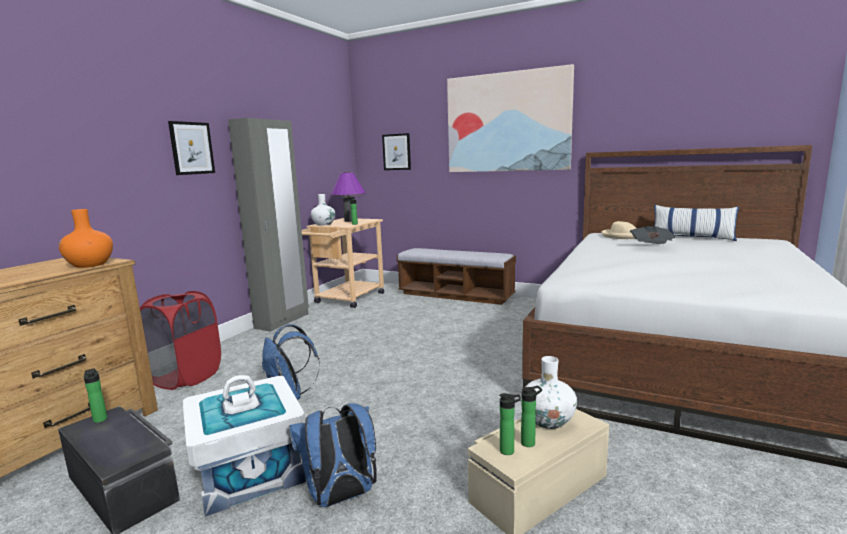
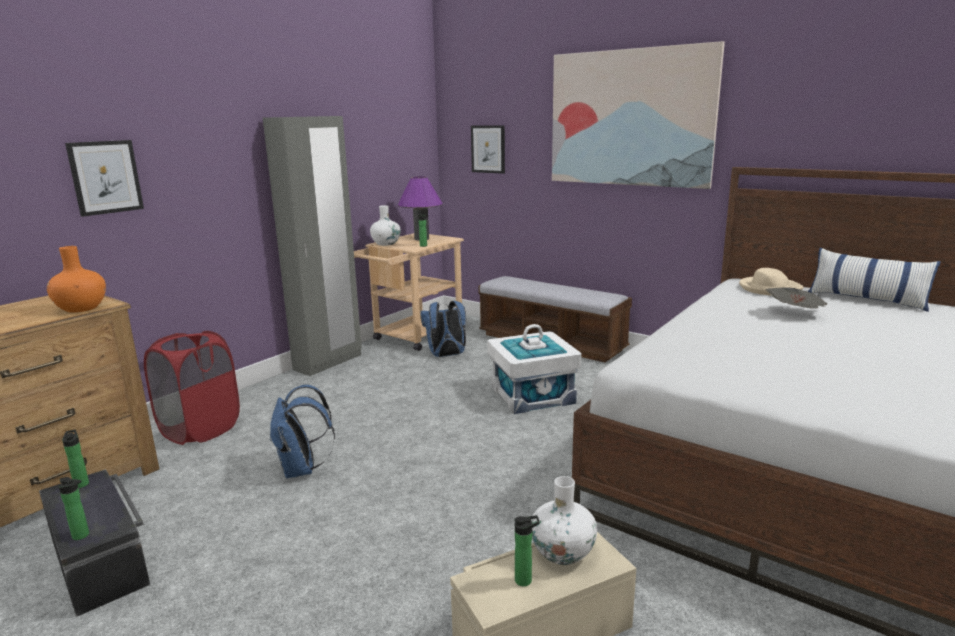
camera: 10 degrees right, 5 degrees up
(192, 148) = (216, 156): picture -> picture (105, 177)
(250, 471) = (230, 559): white storage box -> white storage box (532, 395)
(341, 498) = (314, 608): blue backpack -> blue backpack (446, 355)
(509, 451) = (496, 588): bottle -> bottle (82, 536)

